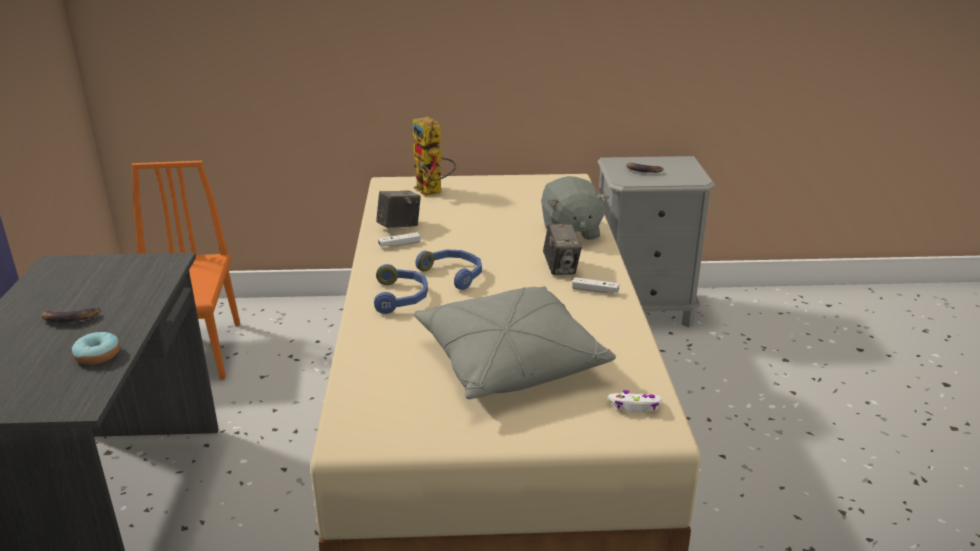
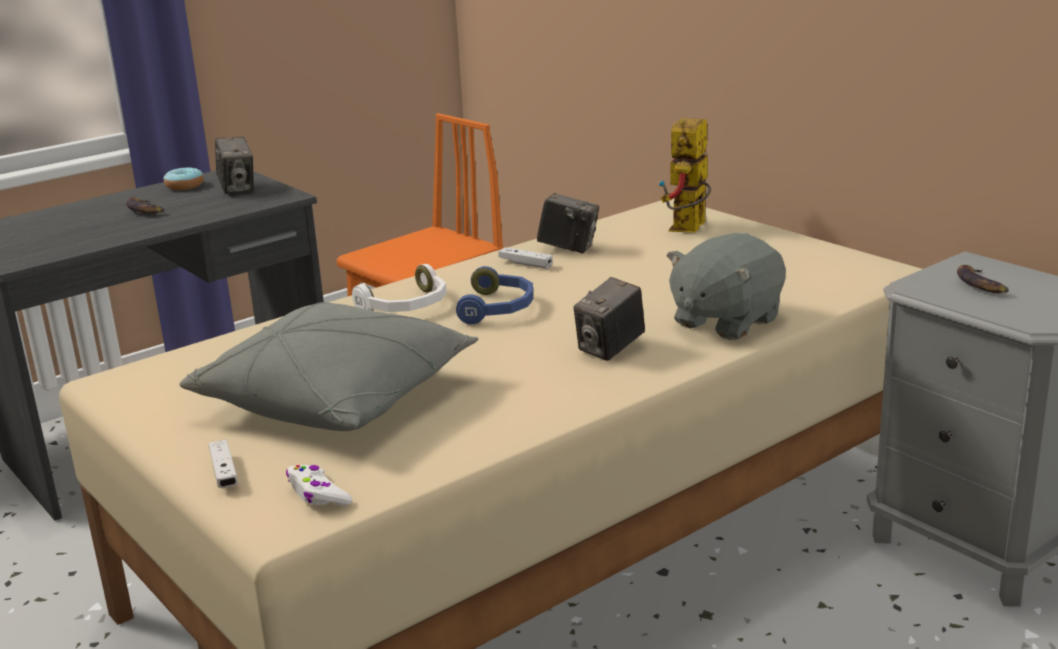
camera: 55 degrees right, 5 degrees down
(98, 355) = (95, 238): donut -> donut (184, 186)
(107, 272) = (238, 189): none -> camera
(401, 297) = (407, 306): blue headphones -> white headphones
(595, 291) = (581, 385): white game controller -> white game controller (224, 473)

